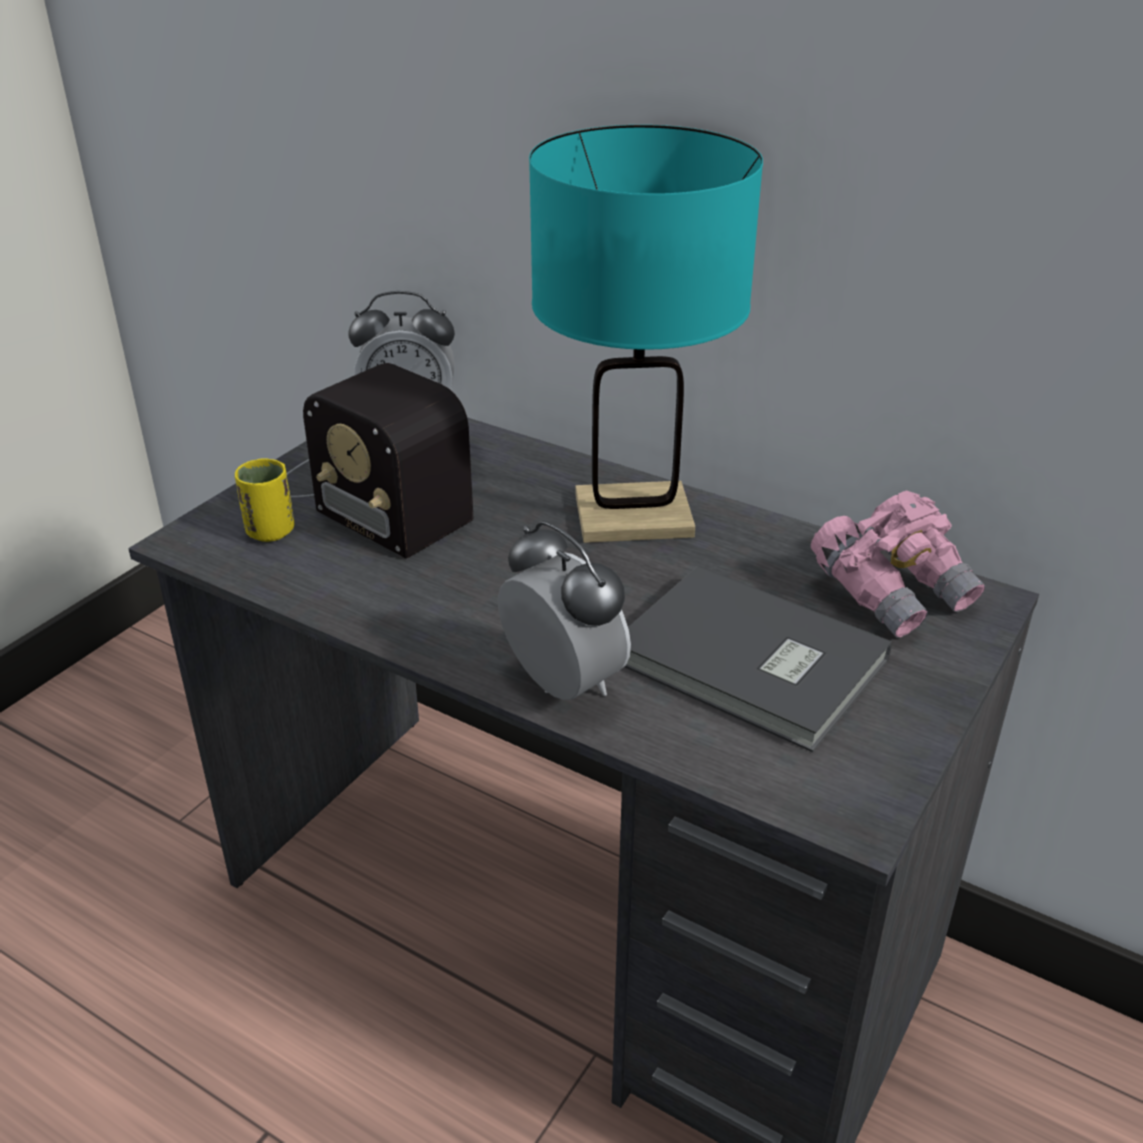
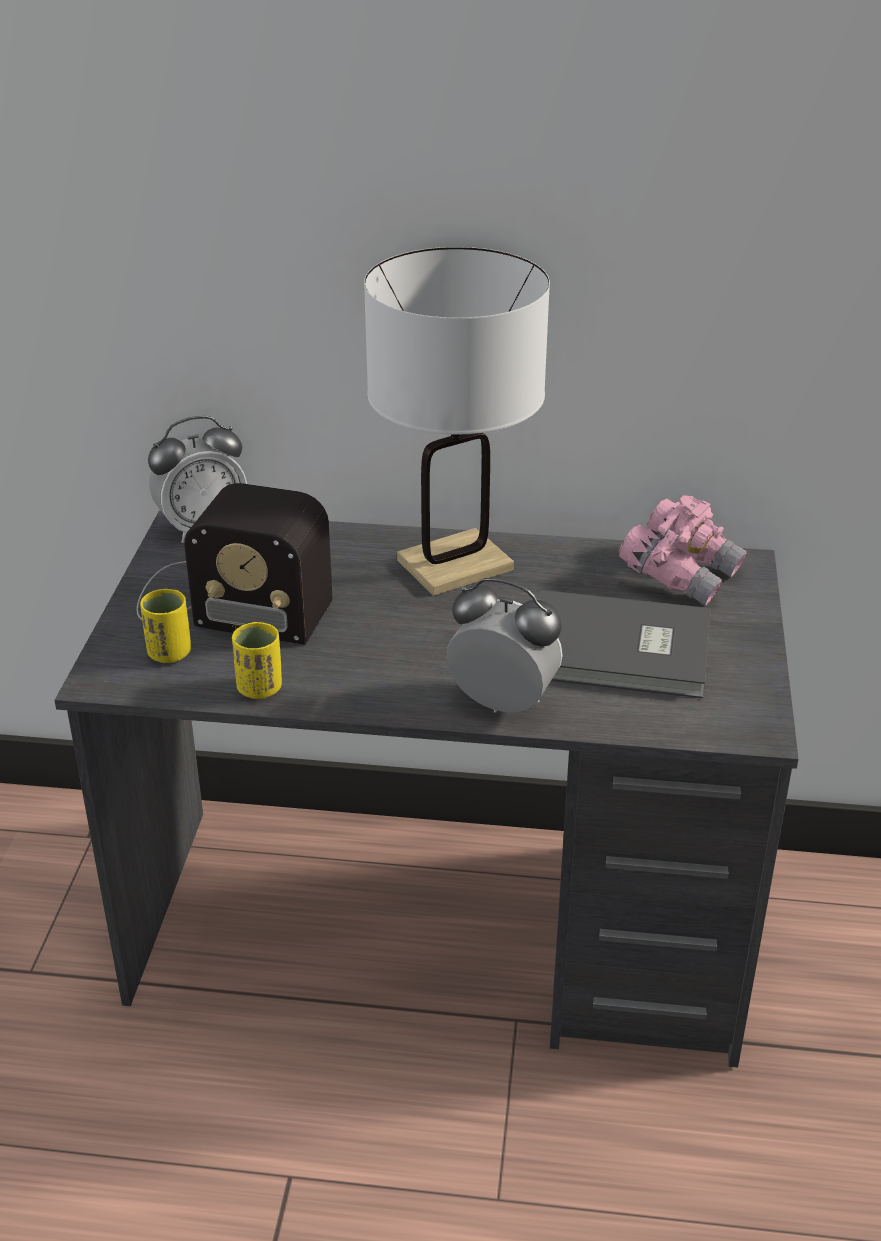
camera: 25 degrees left, 0 degrees up
(322, 592) = (259, 688): none -> yellow cup
(634, 516) = (455, 565): turquoise table lamp -> white table lamp

